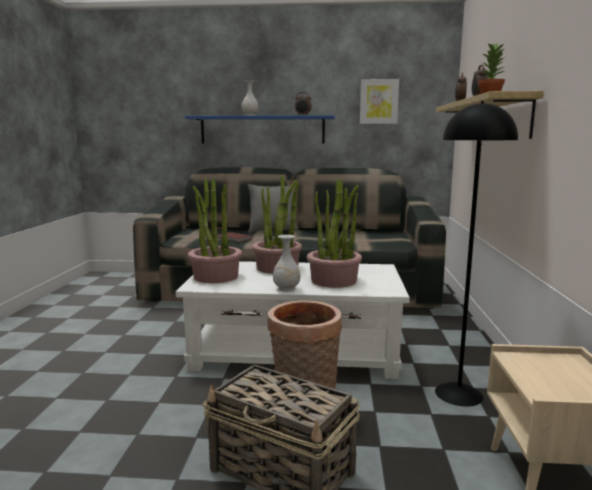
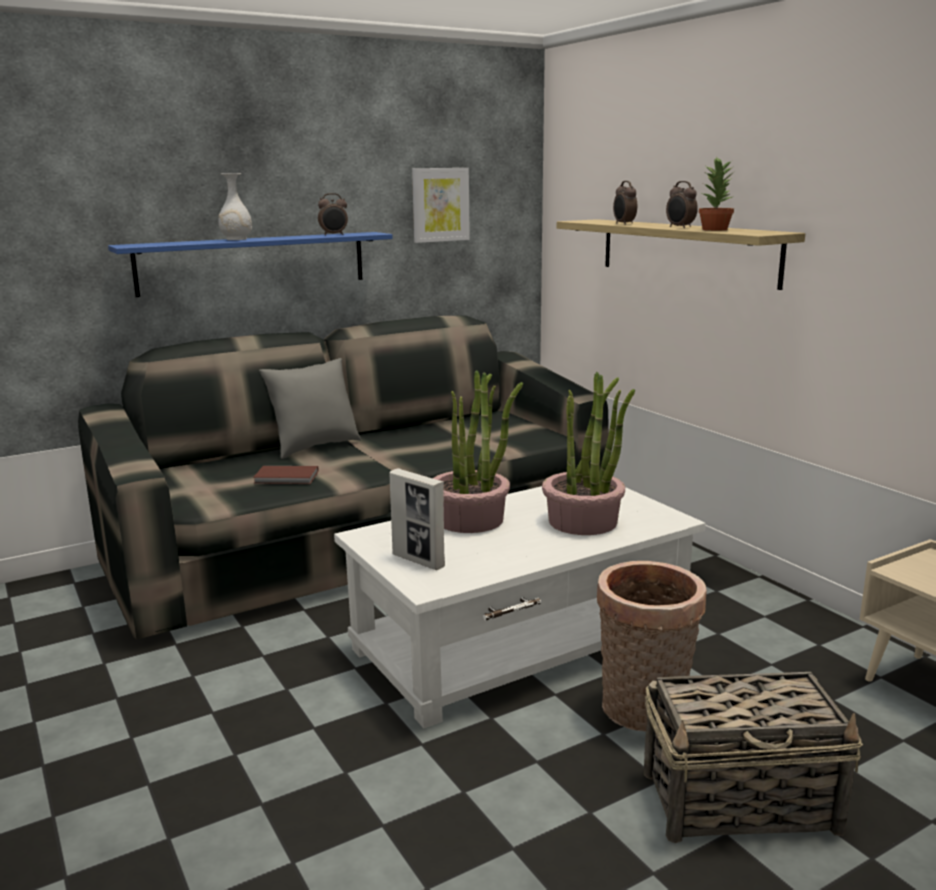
camera: 35 degrees left, 5 degrees up
(215, 277) = (418, 560): potted plant -> picture frame
(286, 289) = (555, 553): white vase -> none
(459, 394) = (763, 629): black floor lamp -> none

